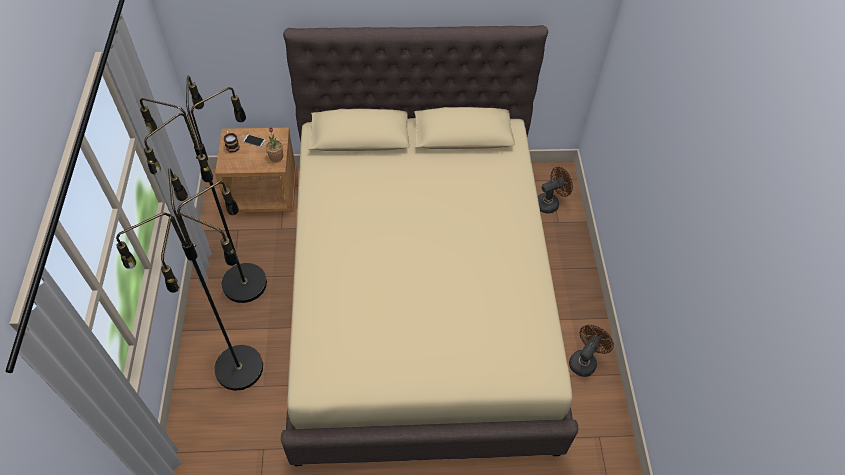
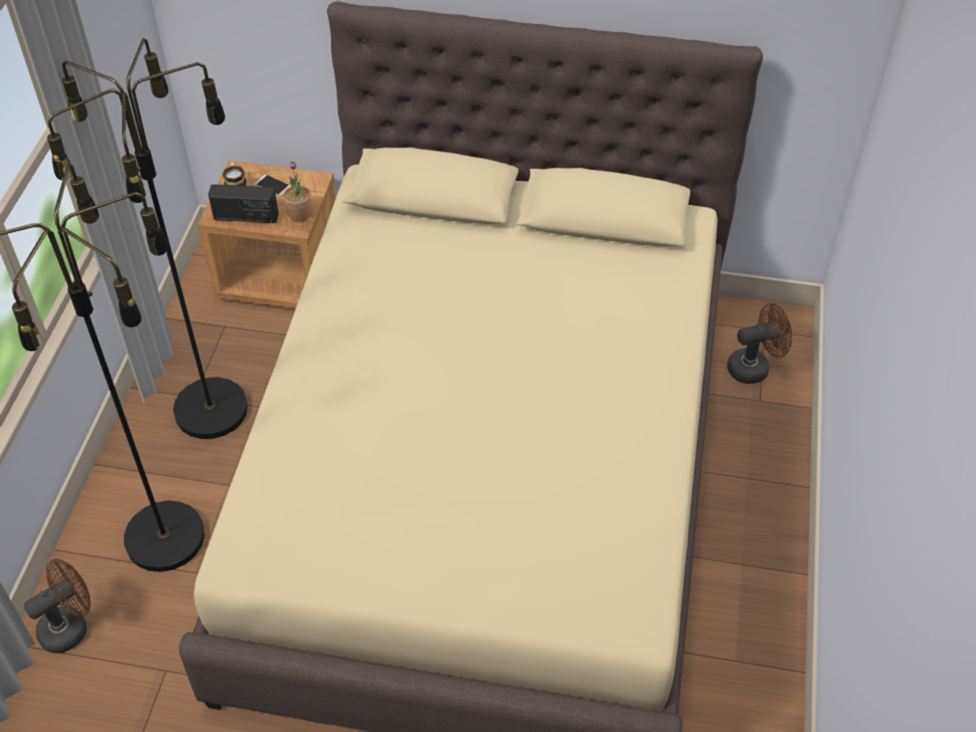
camera: 15 degrees right, 5 degrees down
(243, 163) = (246, 217): none -> radio
(584, 360) = (746, 637): brown fan -> brown fan (70, 626)

